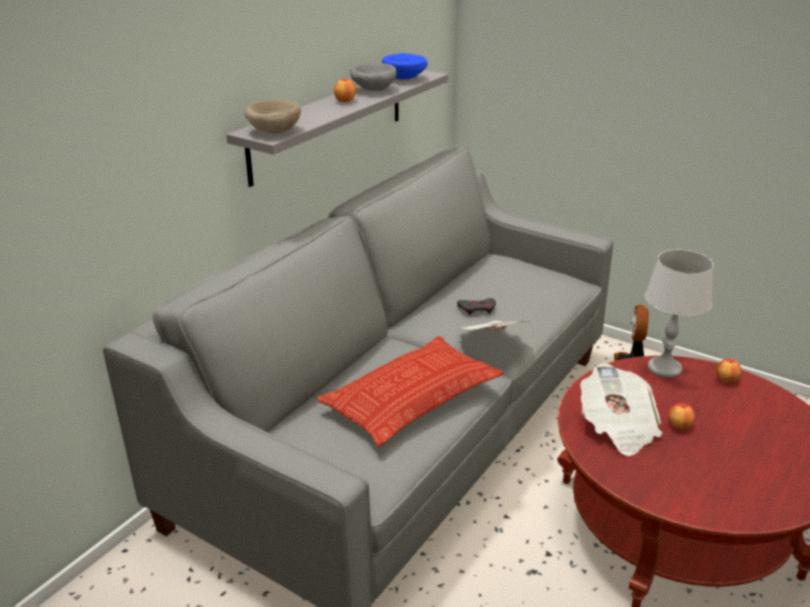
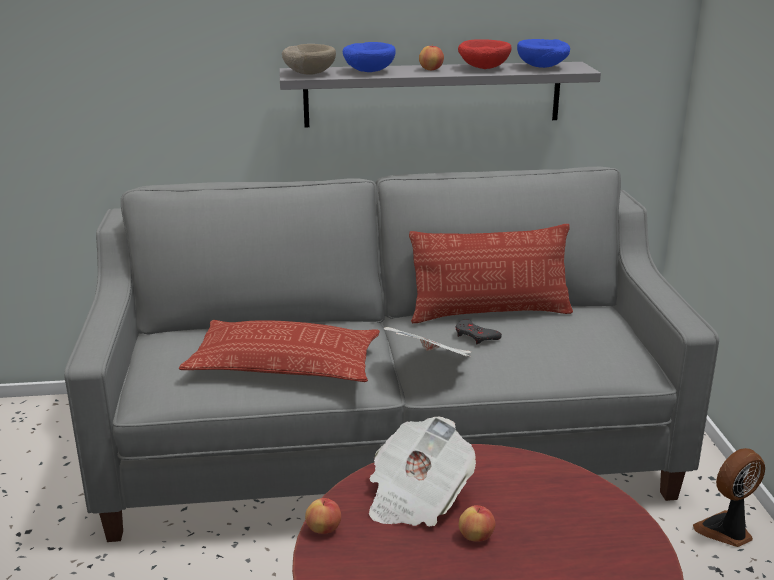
camera: 50 degrees right, 5 degrees down
(308, 116) = (368, 71): none -> blue bowl
(373, 90) = (482, 68): grey bowl -> red bowl
(449, 290) = (490, 313): none -> pillow
(665, 369) = (579, 490): grey table lamp -> none
(726, 379) = (627, 542): apple -> apple (324, 529)

